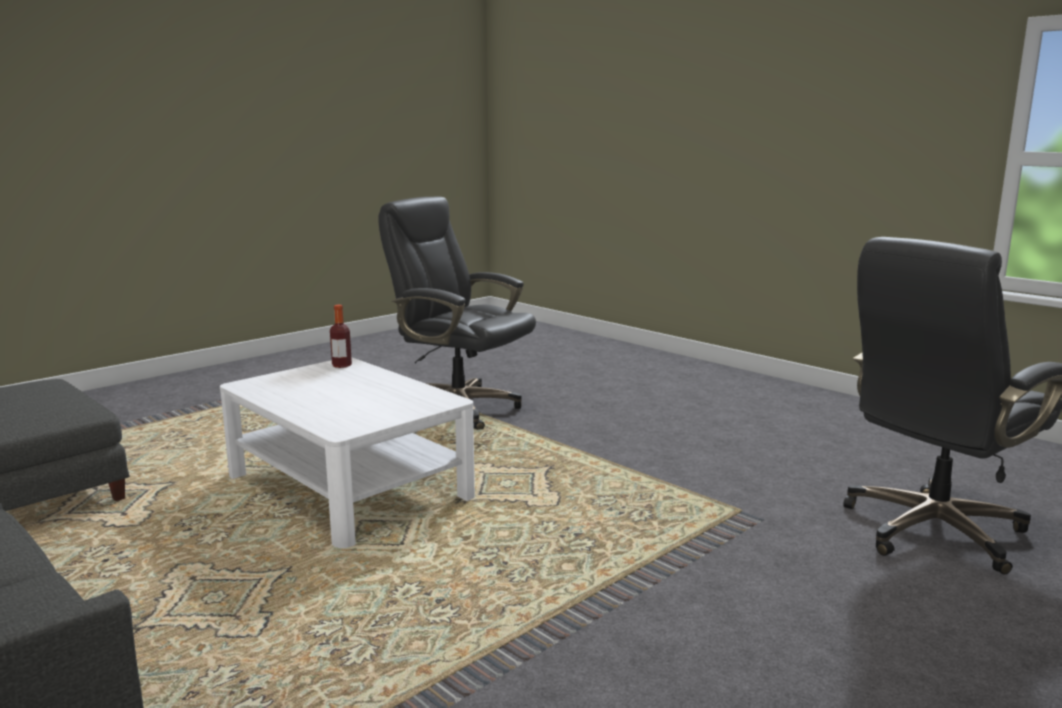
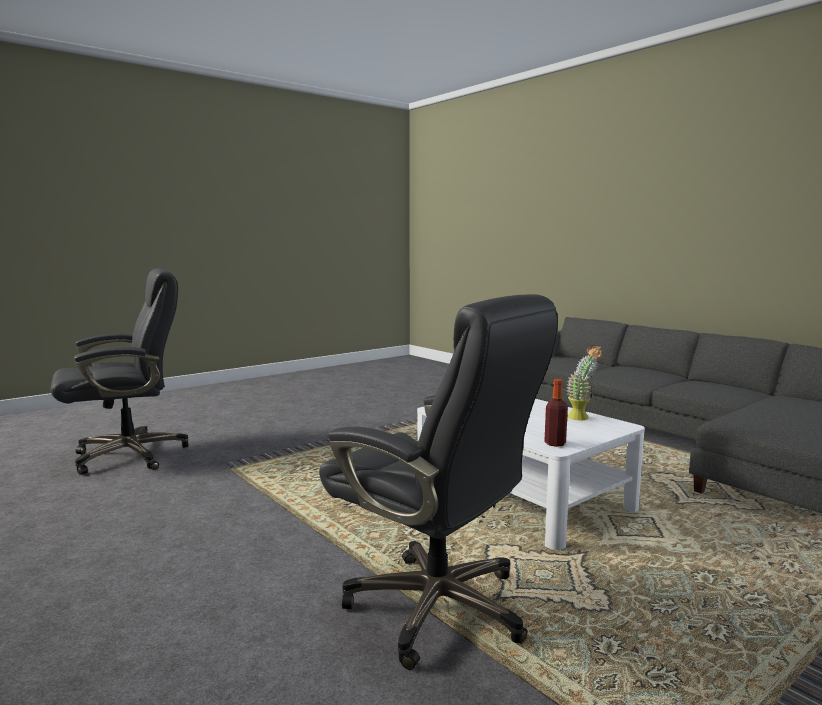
camera: 175 degrees left, 5 degrees down
(276, 391) = (582, 419): none -> potted plant

